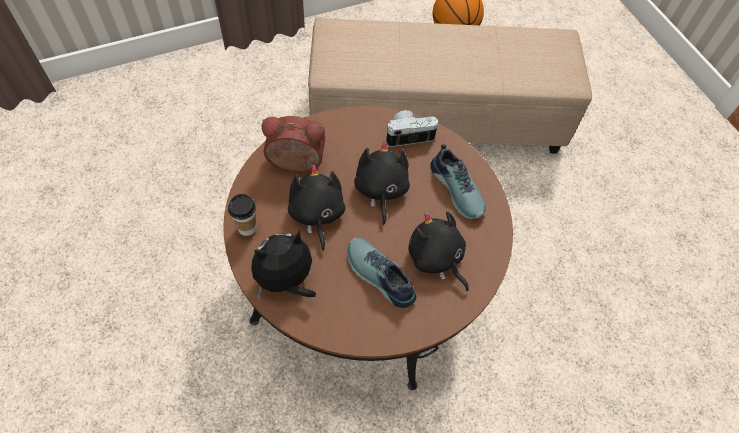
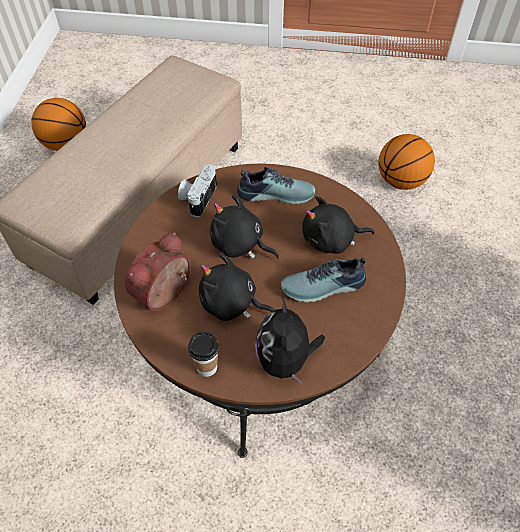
camera: 55 degrees left, 5 degrees down
(641, 318) = (401, 181): none -> basketball

